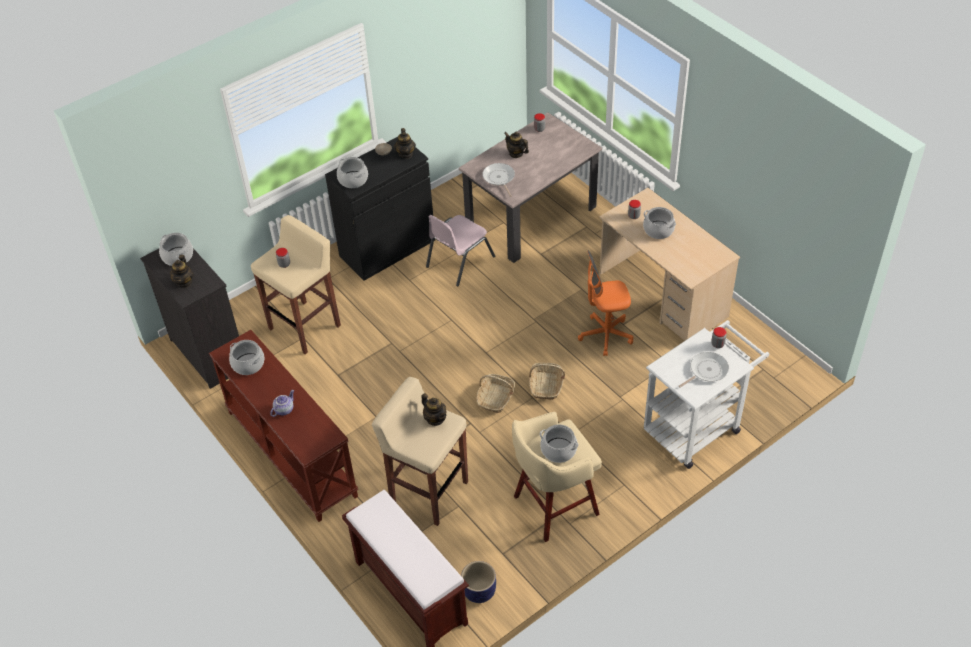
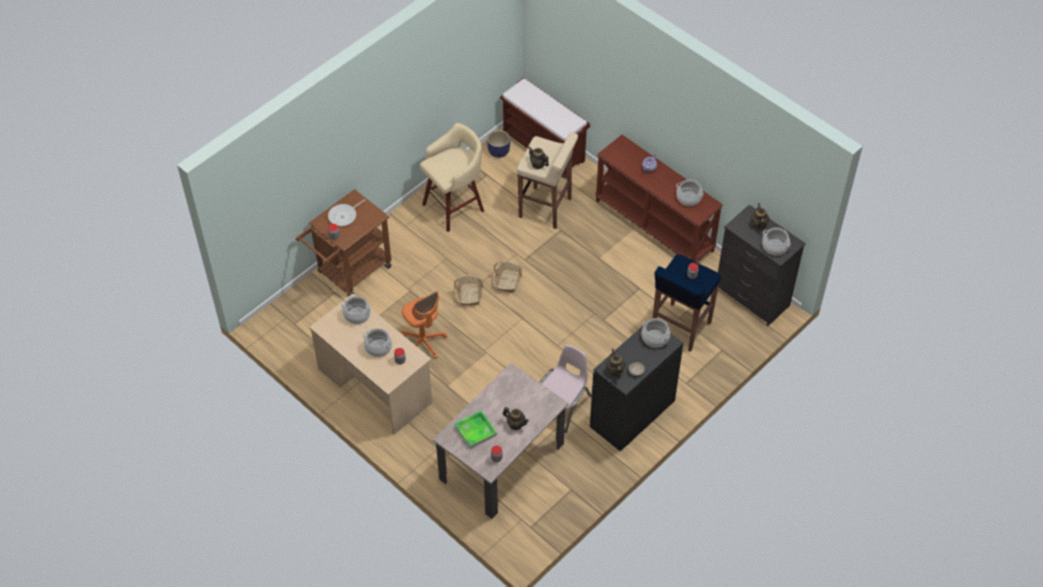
camera: 170 degrees right, 5 degrees up
(306, 327) = (680, 328): beige stool -> blue stool
(499, 178) = (527, 392): frying pan -> none
(557, 151) = (475, 431): none -> tray
(558, 450) = (449, 162): cooking pot -> cooking pot (357, 315)
(605, 335) = (423, 342): orange office chair -> orange office chair turned 75 degrees clockwise
(697, 426) = (350, 273): white cart -> brown cart

